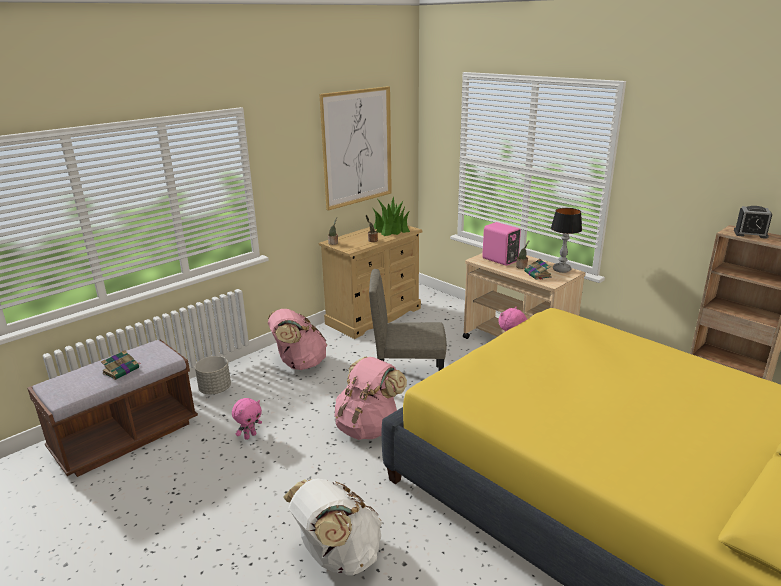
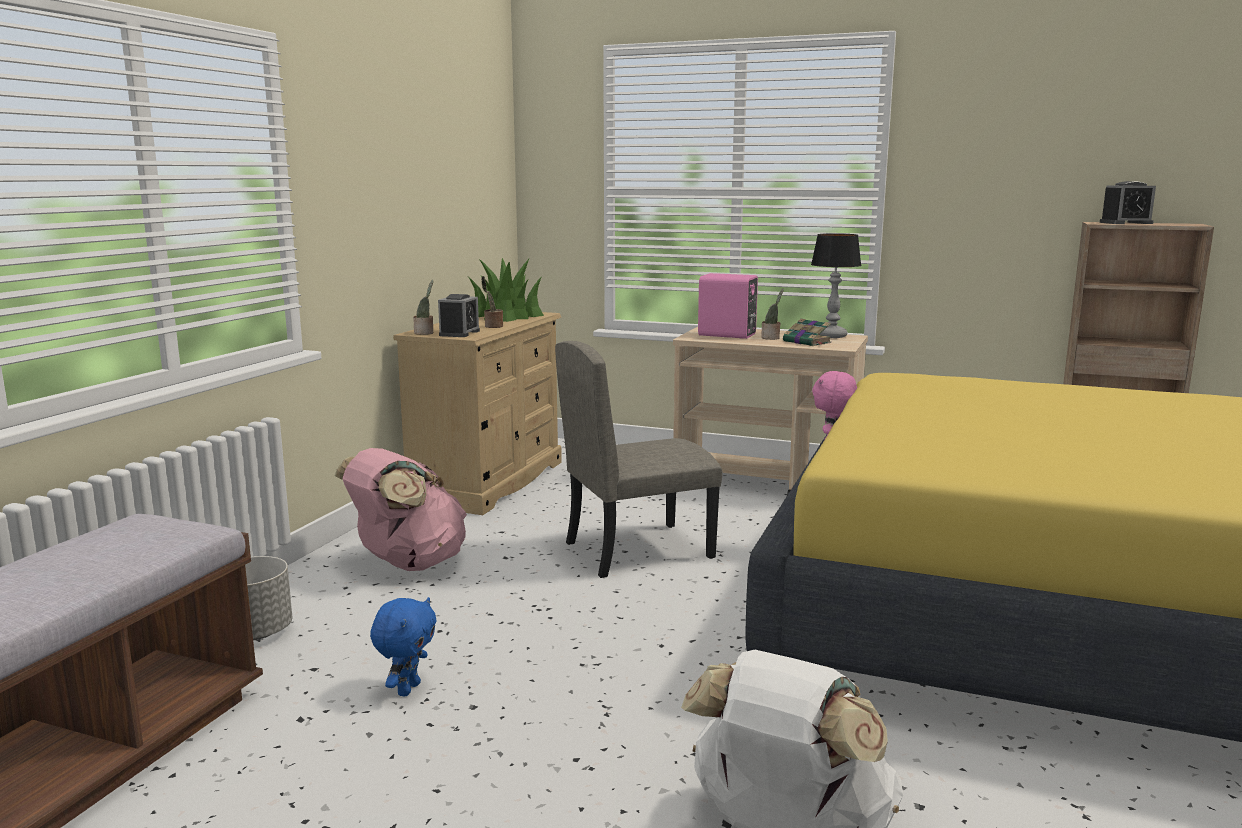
camera: 25 degrees left, 10 degrees down
(122, 370) = (99, 566): book -> none
(250, 436) = (407, 689): pink plush toy -> blue plush toy
(349, 245) = (459, 333): none -> alarm clock
(357, 147) = (440, 163): picture -> none
(368, 427) = (637, 626): pink backpack -> none

